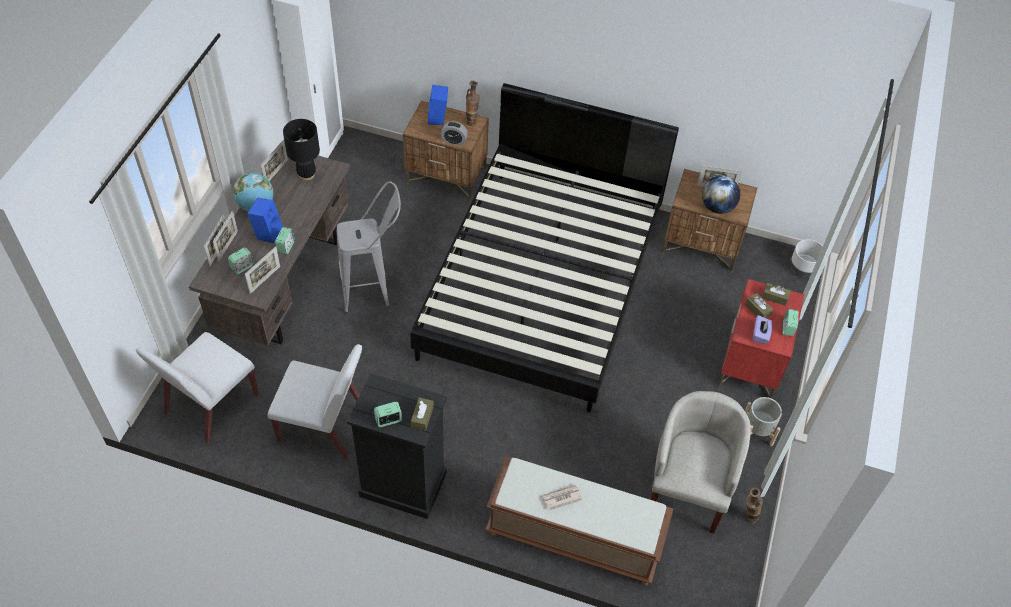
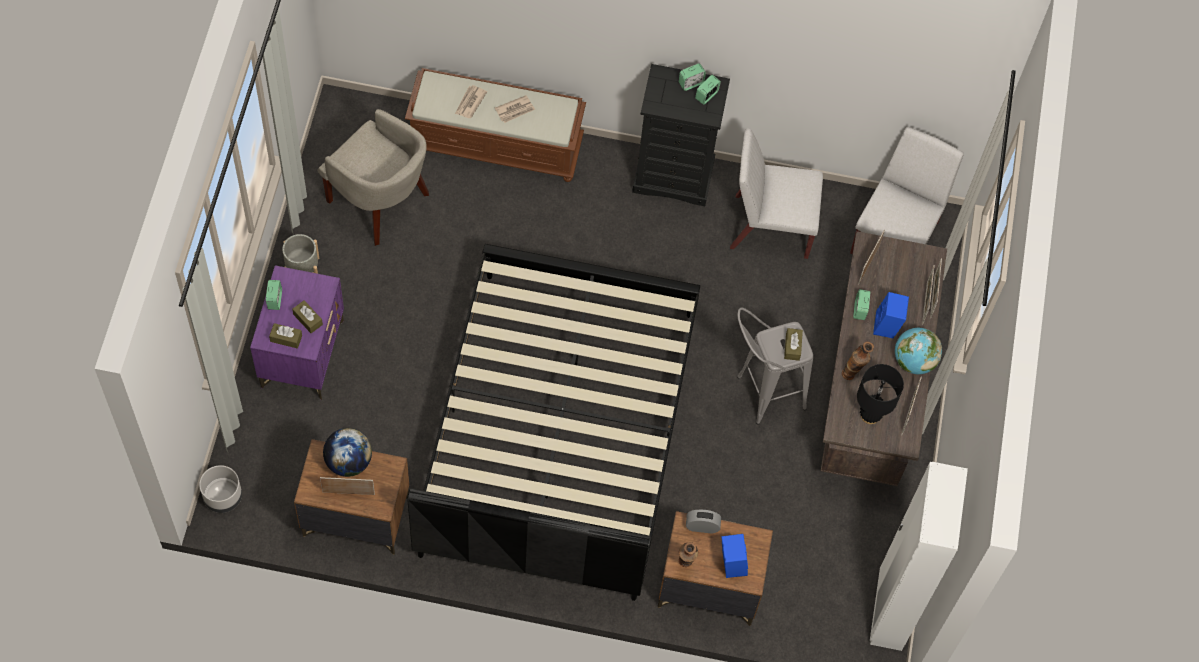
camera: 170 degrees right, 10 degrees up
(242, 267) = (898, 278): alarm clock -> alarm clock (707, 95)
(422, 417) = (659, 89): brown tissue box -> brown tissue box (792, 347)
(607, 510) = (470, 103): none -> newspaper
(688, 489) = (380, 202): beige armchair -> beige armchair turned 60 degrees counterclockwise
(747, 518) = (319, 180): vase -> vase (852, 374)
(751, 363) = (302, 353): red nightstand -> purple nightstand
(760, 335) = (307, 288): purple tissue box -> none

